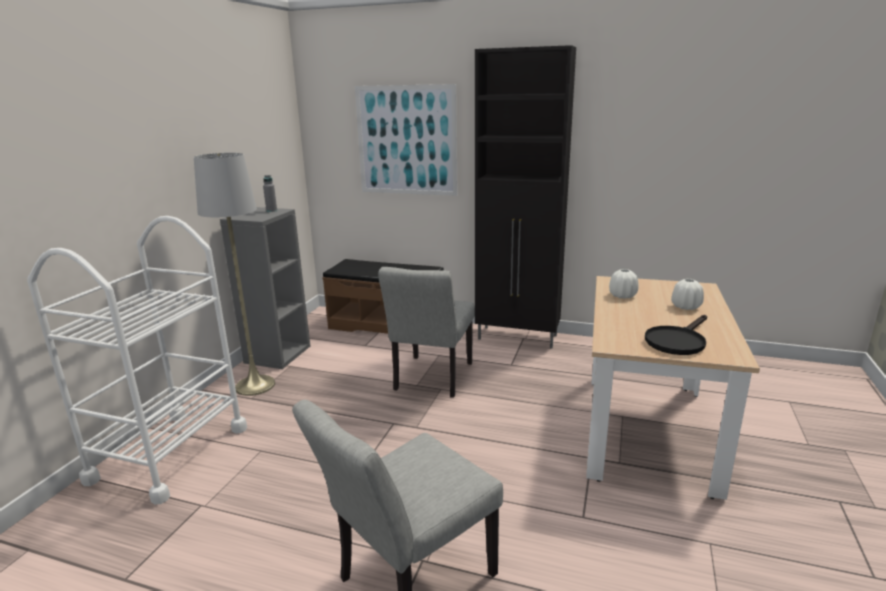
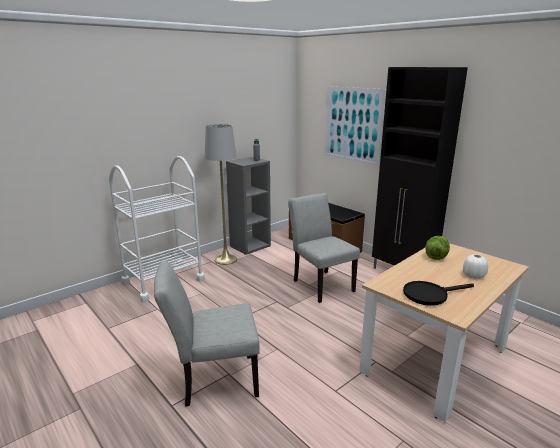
camera: 30 degrees right, 0 degrees up
(431, 379) = (320, 284): grey chair -> grey chair turned 105 degrees clockwise
(622, 296) = (436, 257): white vase -> lettuce

